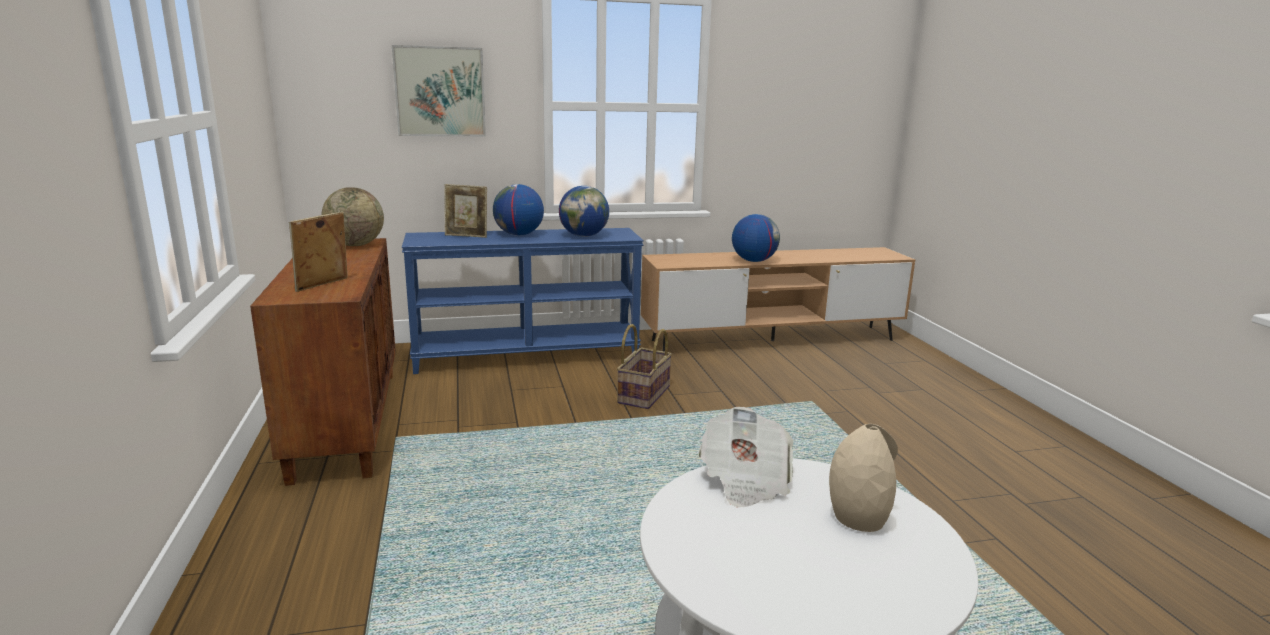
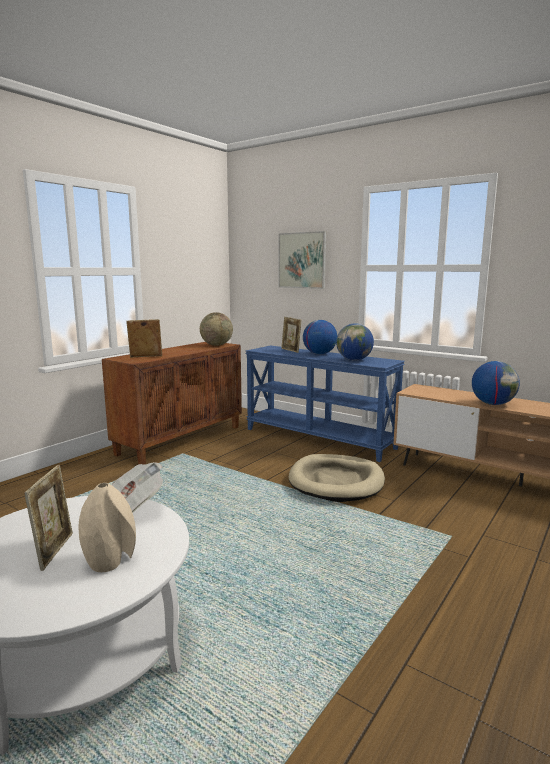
camera: 50 degrees right, 5 degrees down
(643, 394) = (336, 481): basket -> beige dog bed
(801, 544) = (54, 551): none -> picture frame

